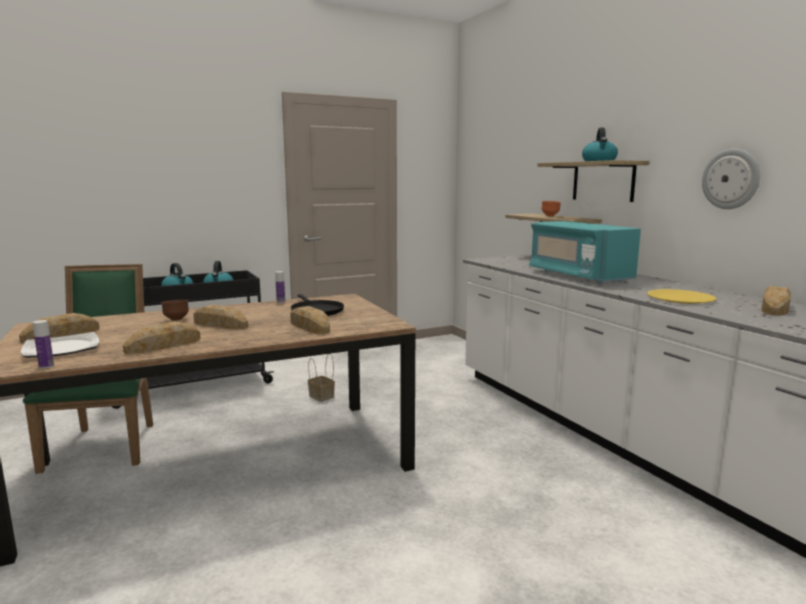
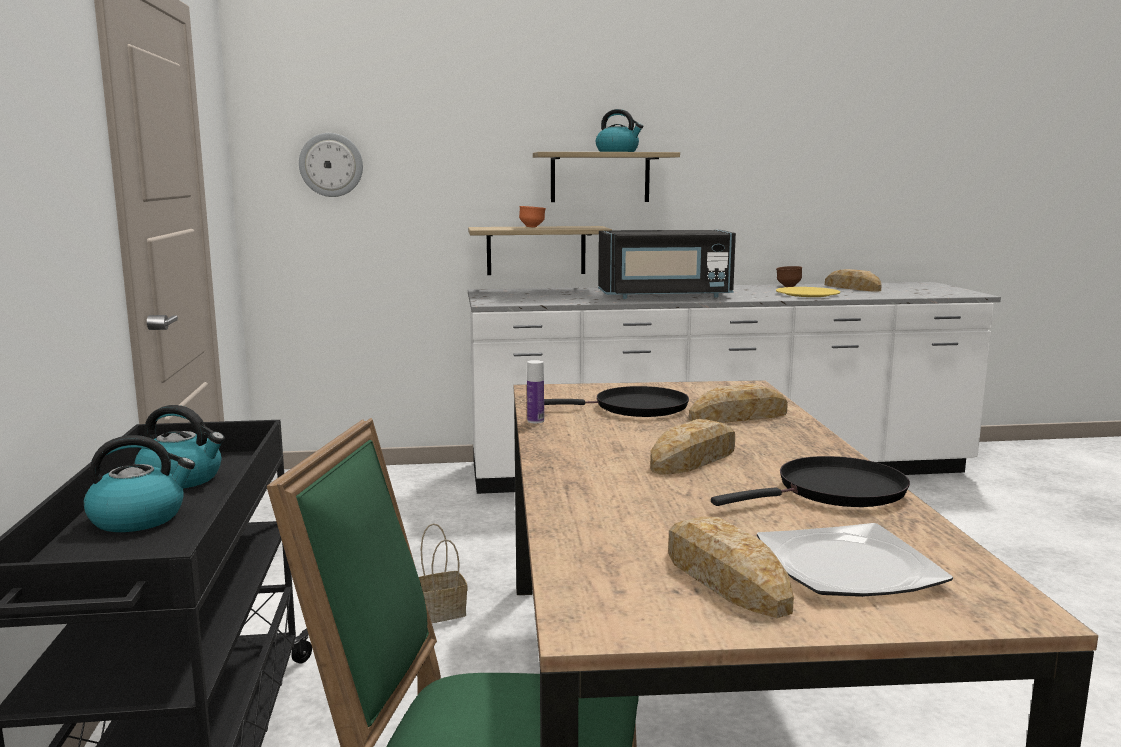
camera: 70 degrees left, 0 degrees up
(46, 366) = (978, 568): bottle -> none
(163, 345) = (834, 491): bread -> black frying pan
(176, 319) = (635, 486): brown bowl -> brown bowl (788, 286)
(577, 276) = (665, 296): turquoise microwave -> black microwave
(731, 179) = (762, 174): wall clock -> wall clock (331, 165)

